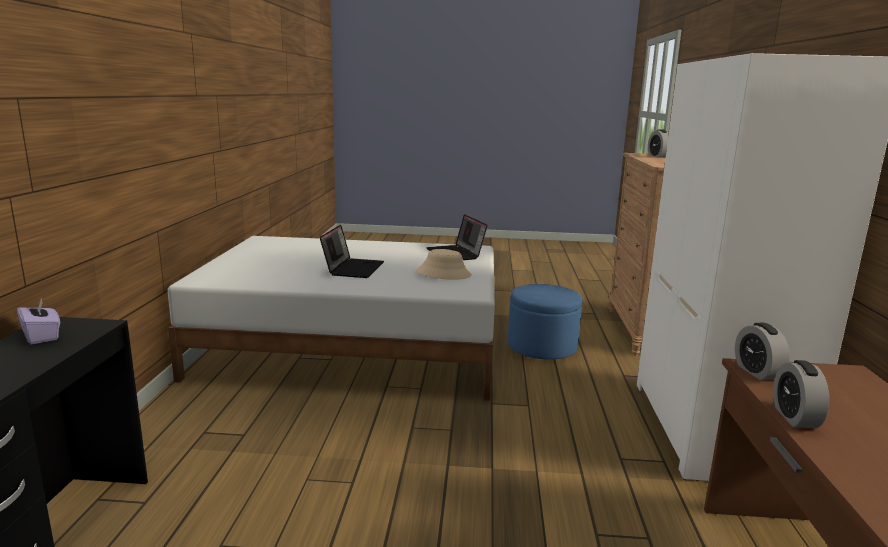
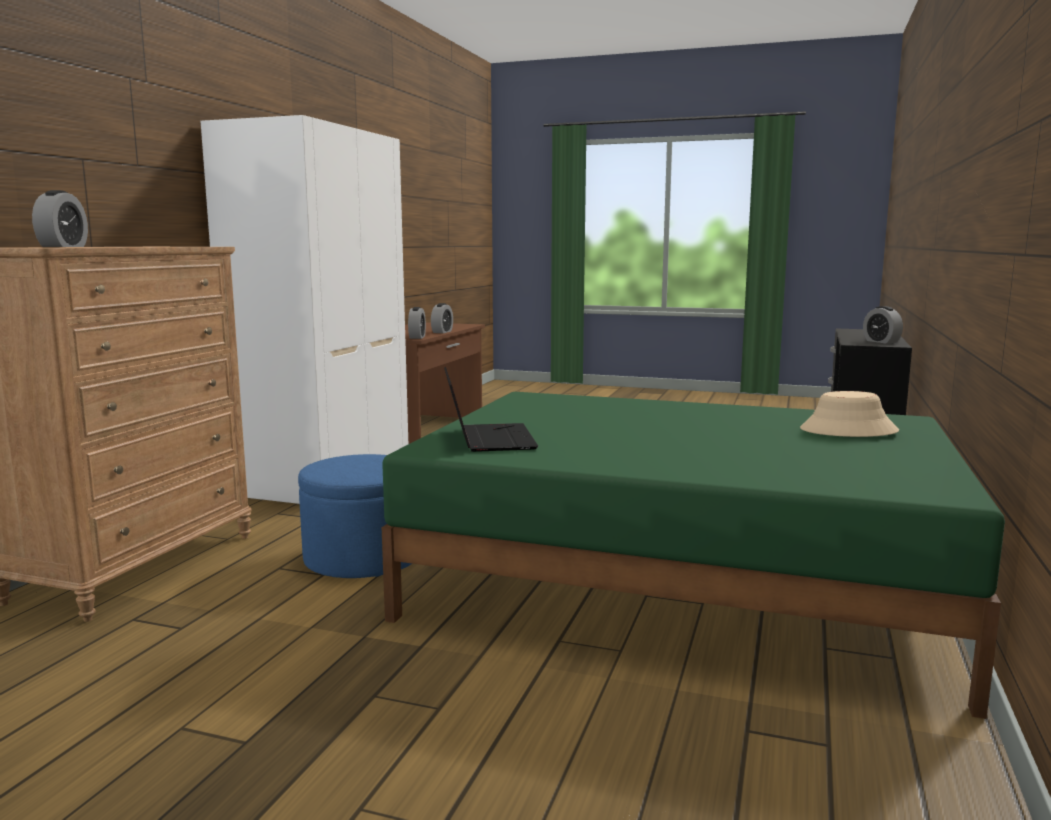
camera: 165 degrees left, 5 degrees down
(42, 336) = (881, 341): purple tissue box -> alarm clock
(353, 268) = (682, 424): laptop -> none
(353, 346) = (680, 584): white bed -> green bed
(443, 273) = (542, 413): beige hat -> beige hat (848, 431)

